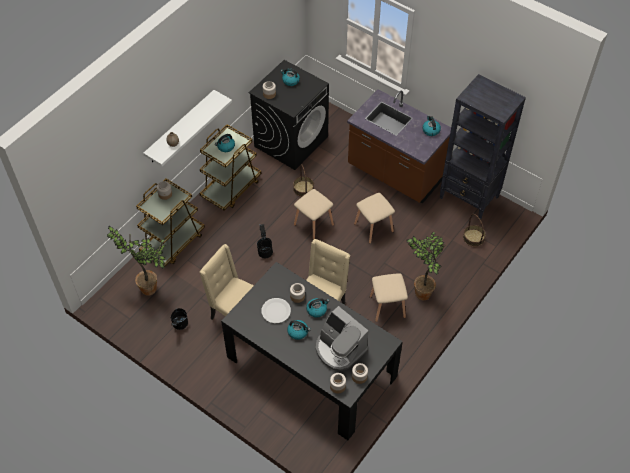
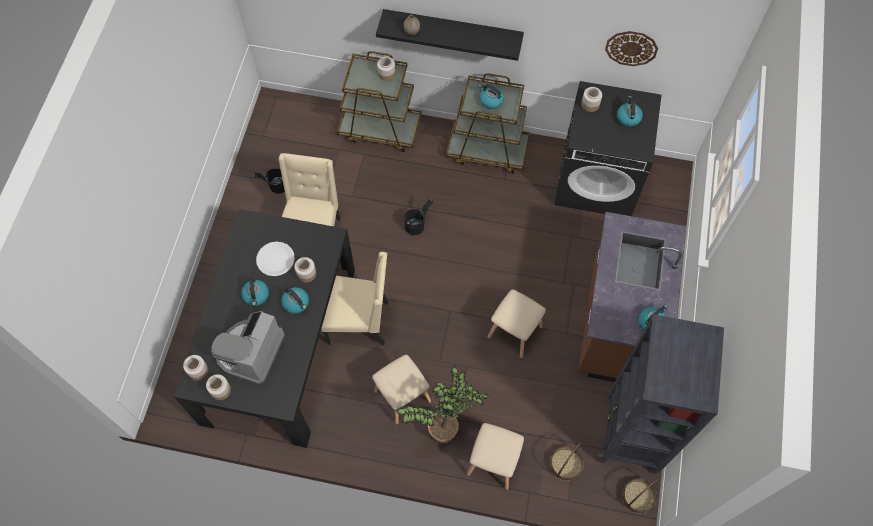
camera: 65 degrees right, 10 degrees up
(151, 289) = (309, 137): potted plant -> none
(180, 127) = (452, 30): white shelf -> black shelf
(262, 45) = (631, 48): none -> wall clock
(303, 189) = (531, 227): basket -> basket (638, 497)
(313, 224) = (482, 260): beige stool -> beige stool (493, 461)

